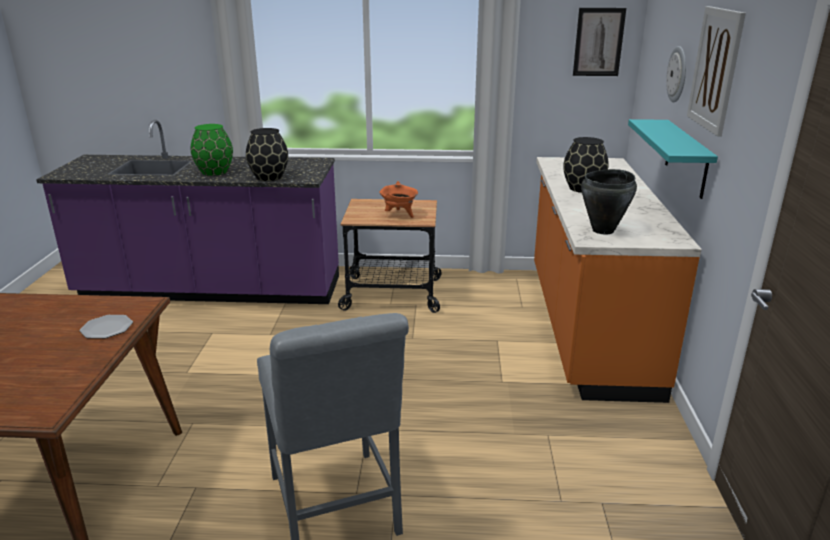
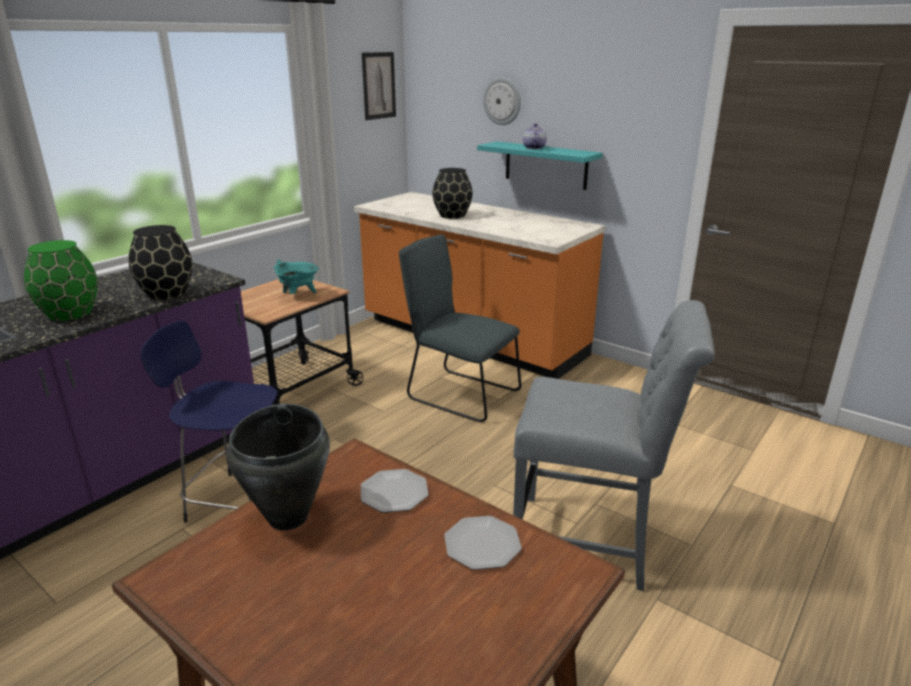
camera: 55 degrees left, 0 degrees up
(61, 372) = (481, 544): none -> plate
(251, 337) = (238, 502): none -> blue stool
(399, 215) = (298, 295): orange cooking pot -> turquoise cooking pot
(482, 359) = (459, 394): none -> grey chair
(603, 230) = (541, 233): black cooking pot -> black cooking pot (289, 517)
(664, 134) = (533, 148): none -> teapot
(715, 69) = (574, 88): picture -> none

